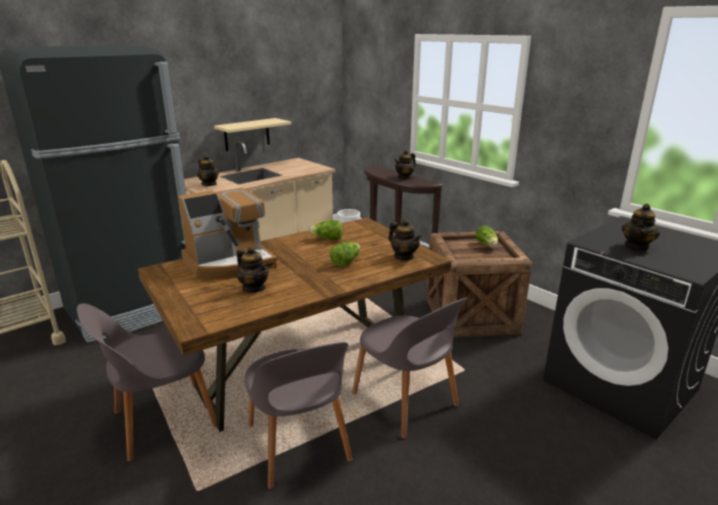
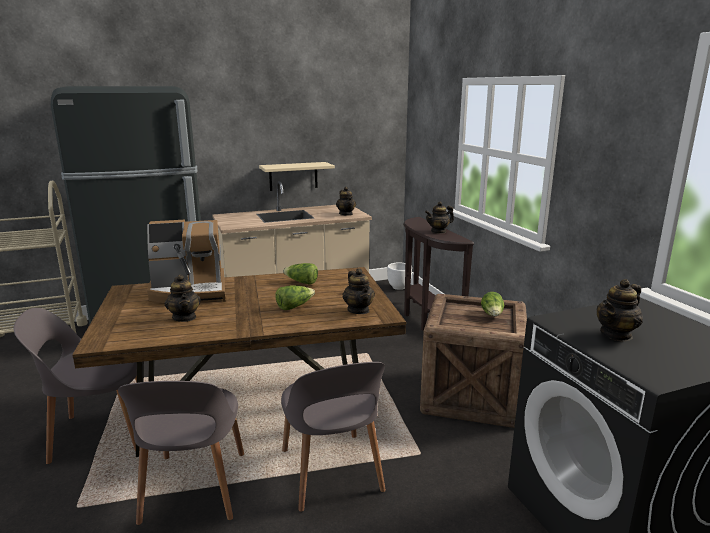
camera: 20 degrees right, 5 degrees down
(209, 184) = (239, 220): teapot -> teapot (346, 214)

